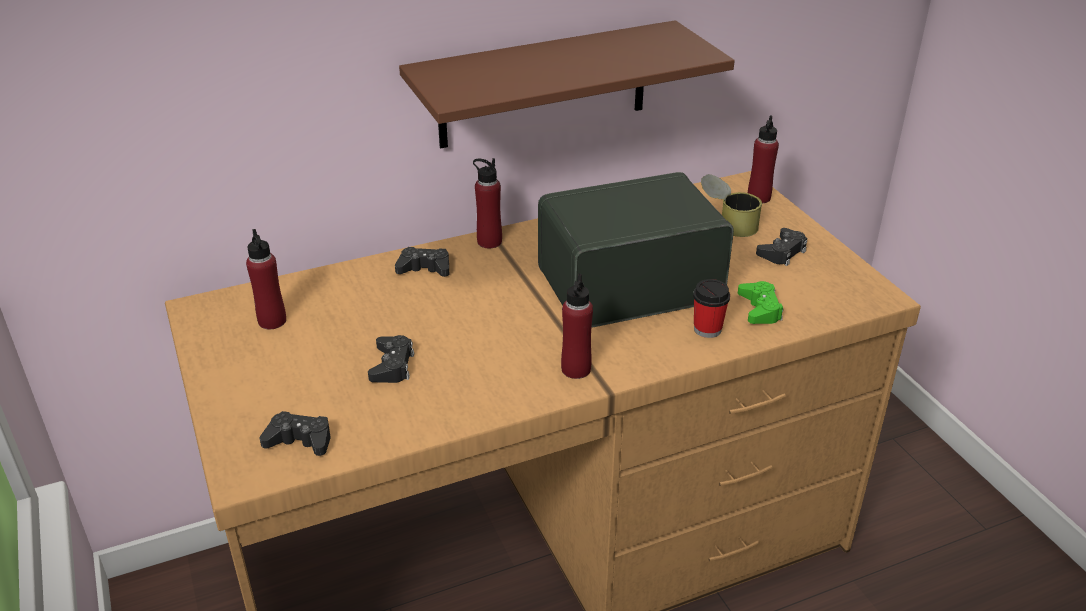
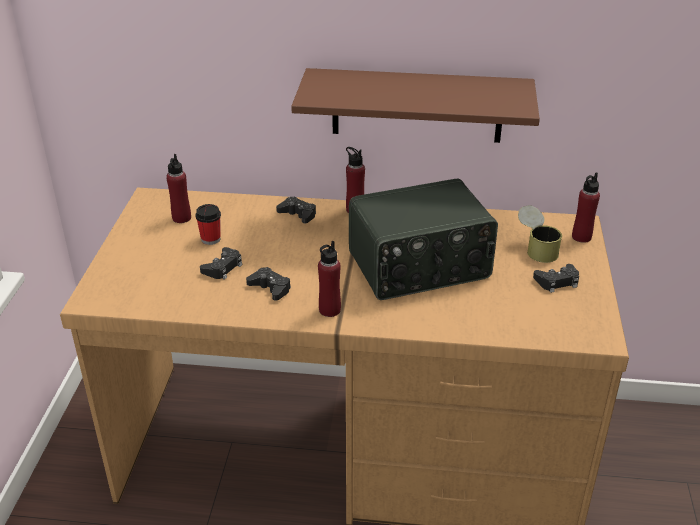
camera: 30 degrees right, 0 degrees up
(300, 440) = (134, 292): black game controller -> black game controller (270, 288)
(628, 284) = (420, 267): radio -> radio turned 150 degrees clockwise
(707, 329) = (444, 316): cup -> cup (211, 239)
(760, 309) = (496, 315): green game controller -> none

